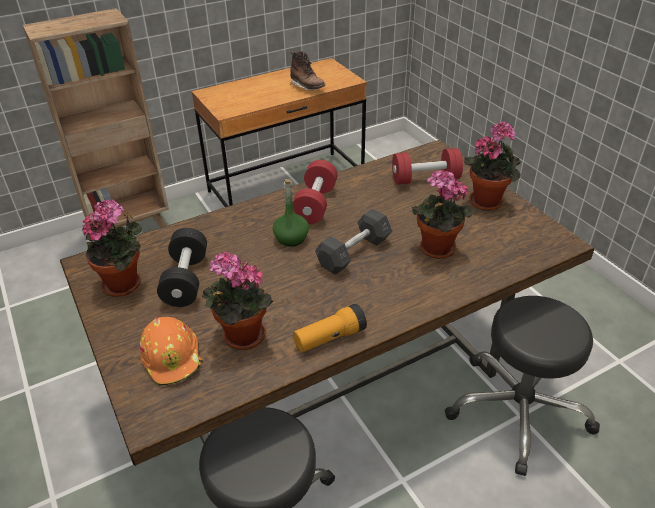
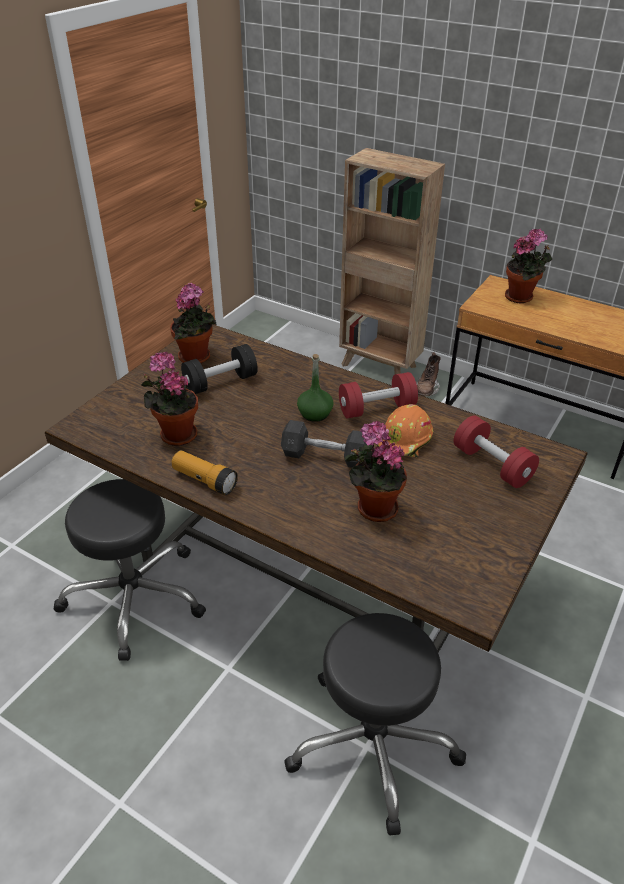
camera: 60 degrees right, 0 degrees up
(173, 357) = (136, 411): orange hard hat -> orange hard hat (405, 441)
(307, 87) = (586, 331): brown boot -> brown boot (426, 389)
(487, 200) = (499, 523): potted plant -> potted plant (521, 297)

